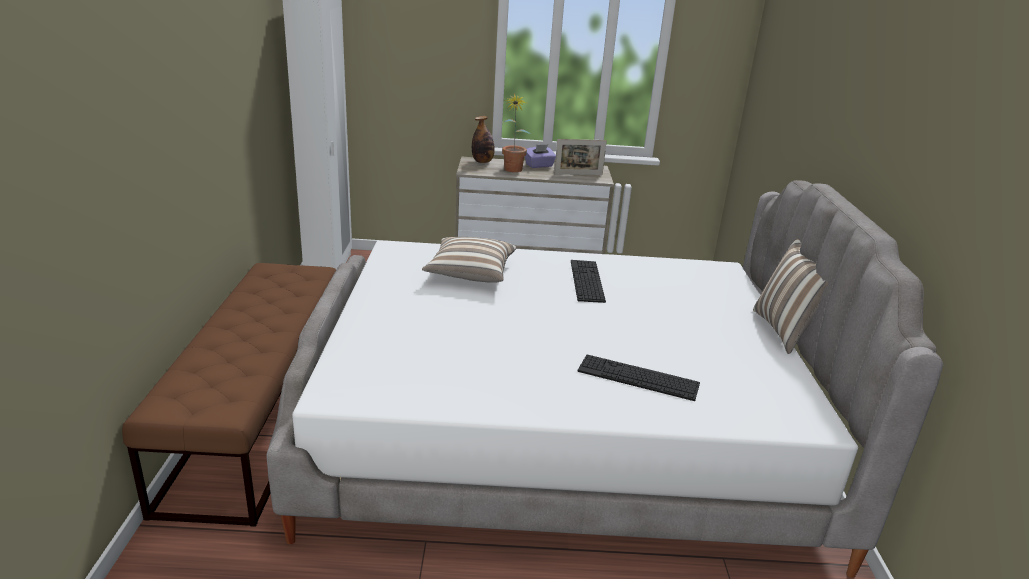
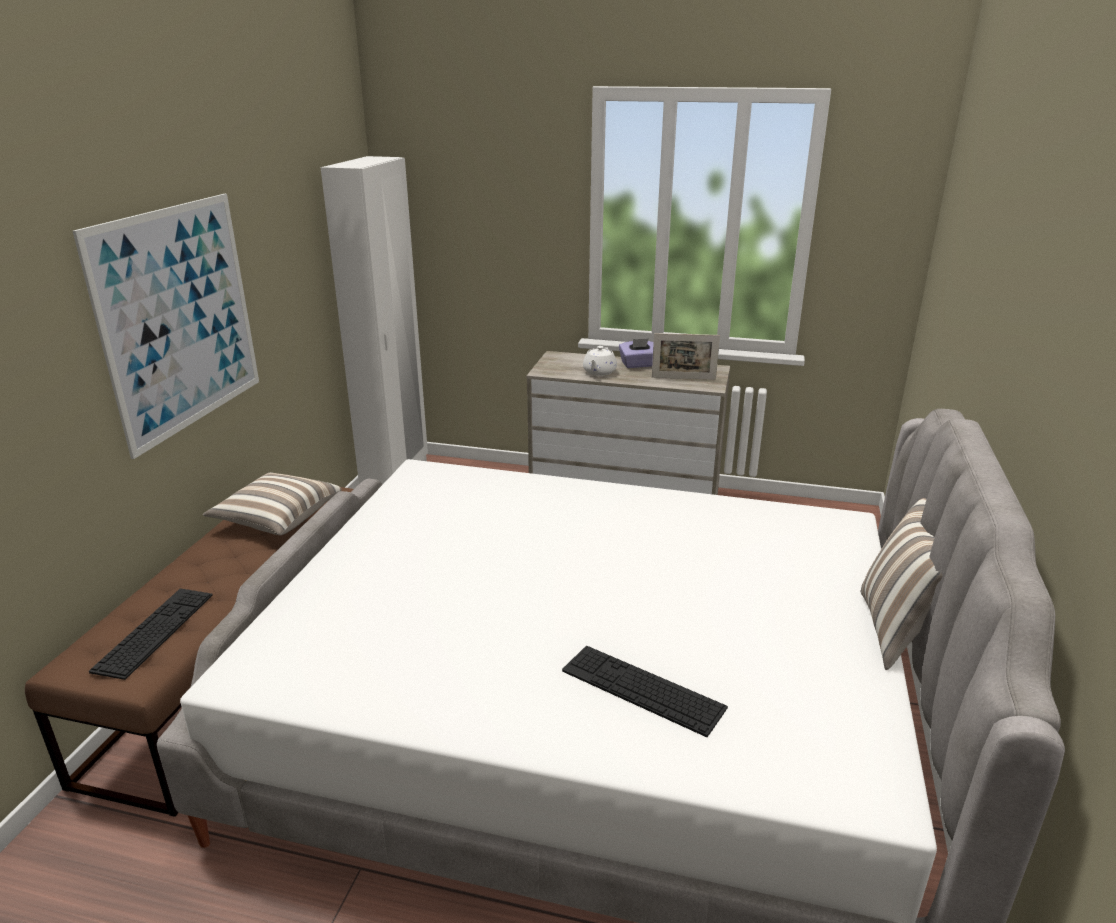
camera: 15 degrees right, 0 degrees up
(205, 118) = (180, 318): none -> picture
(470, 273) = (494, 511): pillow -> pillow (276, 519)
(482, 162) = (568, 359): bottle -> none
(512, 171) = (599, 372): potted plant -> white teapot
(587, 280) = (641, 530): keyboard -> keyboard (155, 631)

